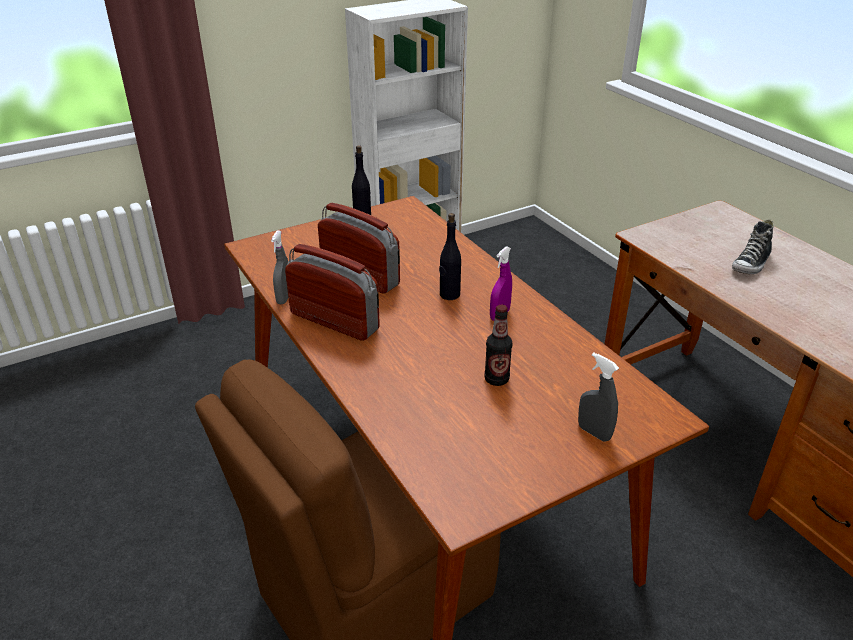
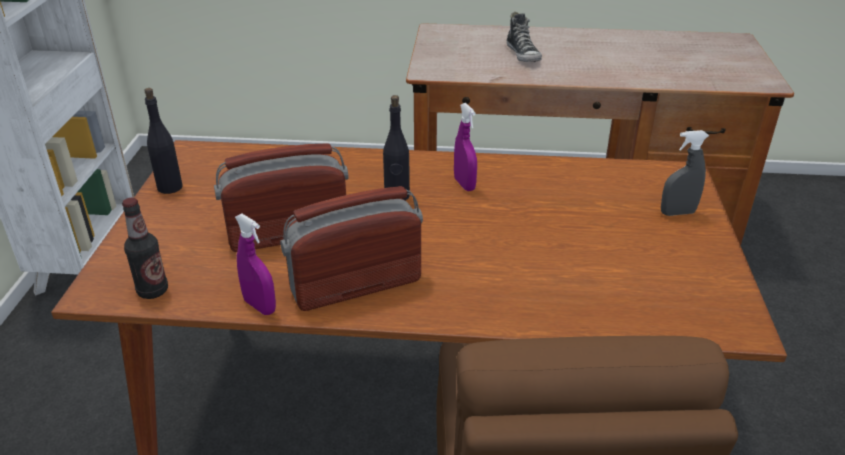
camera: 55 degrees left, 0 degrees up
(284, 298) = (260, 306): grey spray bottle -> purple spray bottle
(496, 379) = (562, 228): bottle -> bottle (153, 291)

